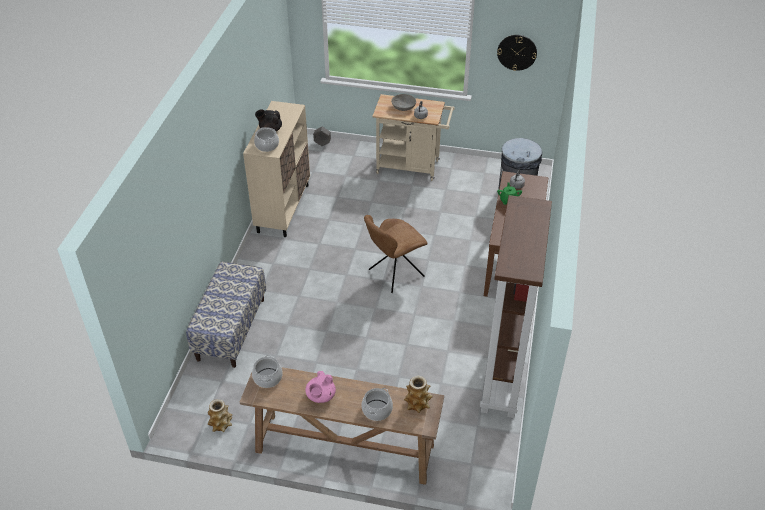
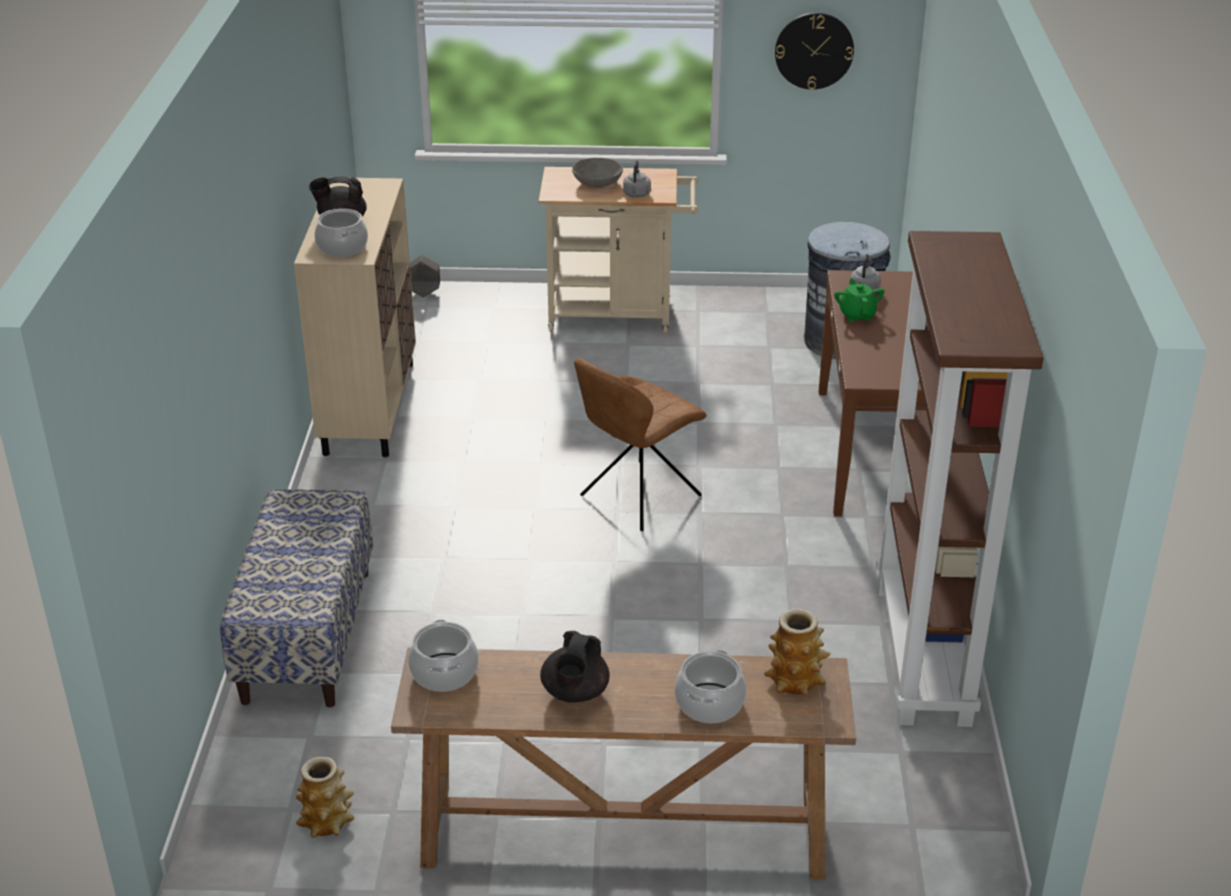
camera: 10 degrees left, 10 degrees down
(320, 396) = (575, 693): pink teapot -> black teapot

